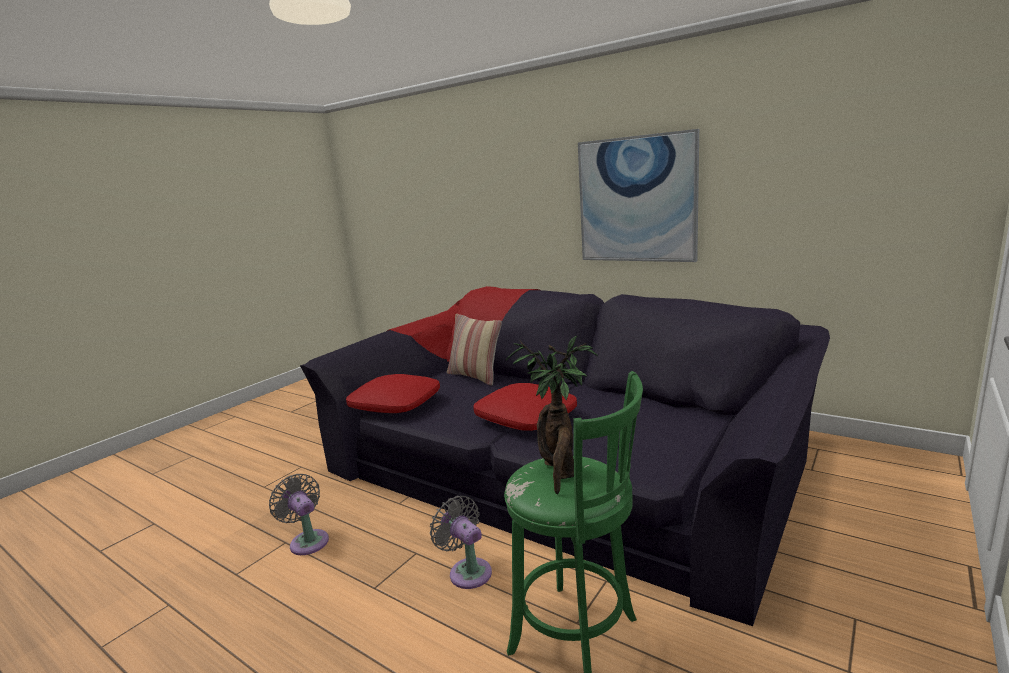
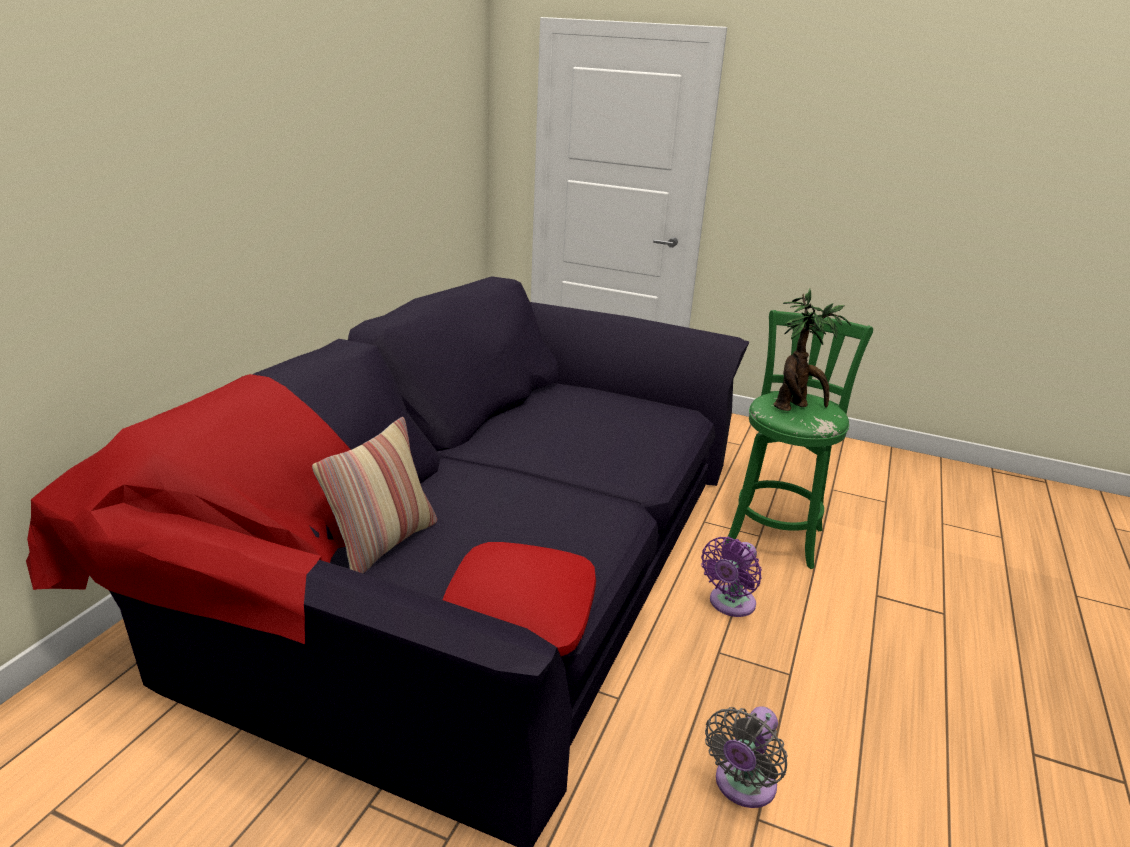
camera: 105 degrees left, 10 degrees up
(467, 571) = (729, 604): grey fan -> purple fan
(526, 417) = (568, 481): red pillow -> none
(636, 200) = (281, 179): picture -> none

